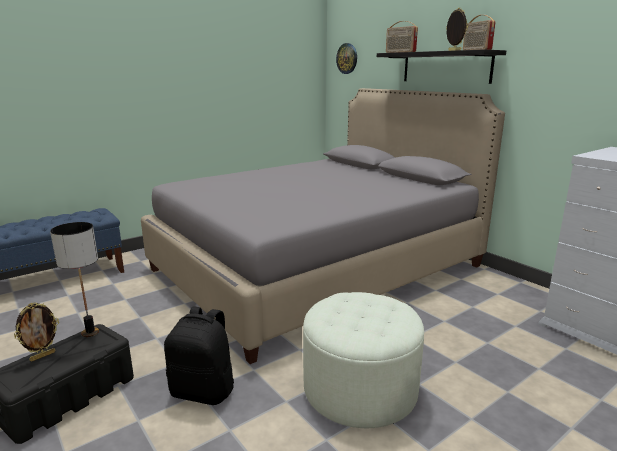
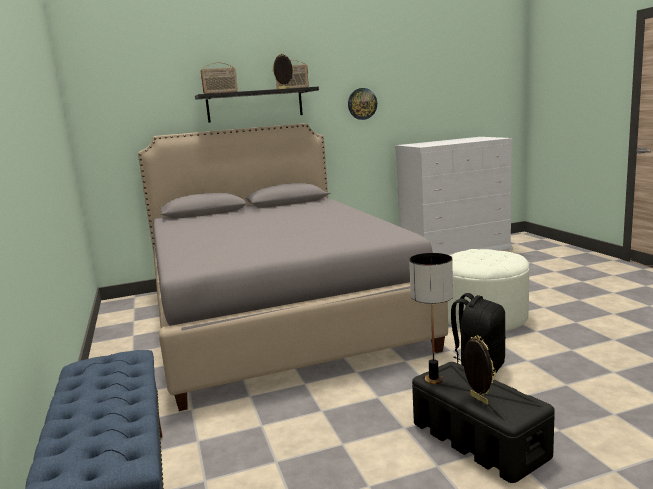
camera: 70 degrees left, 5 degrees down
(347, 58) = (110, 105): wall clock -> wall clock (362, 104)

